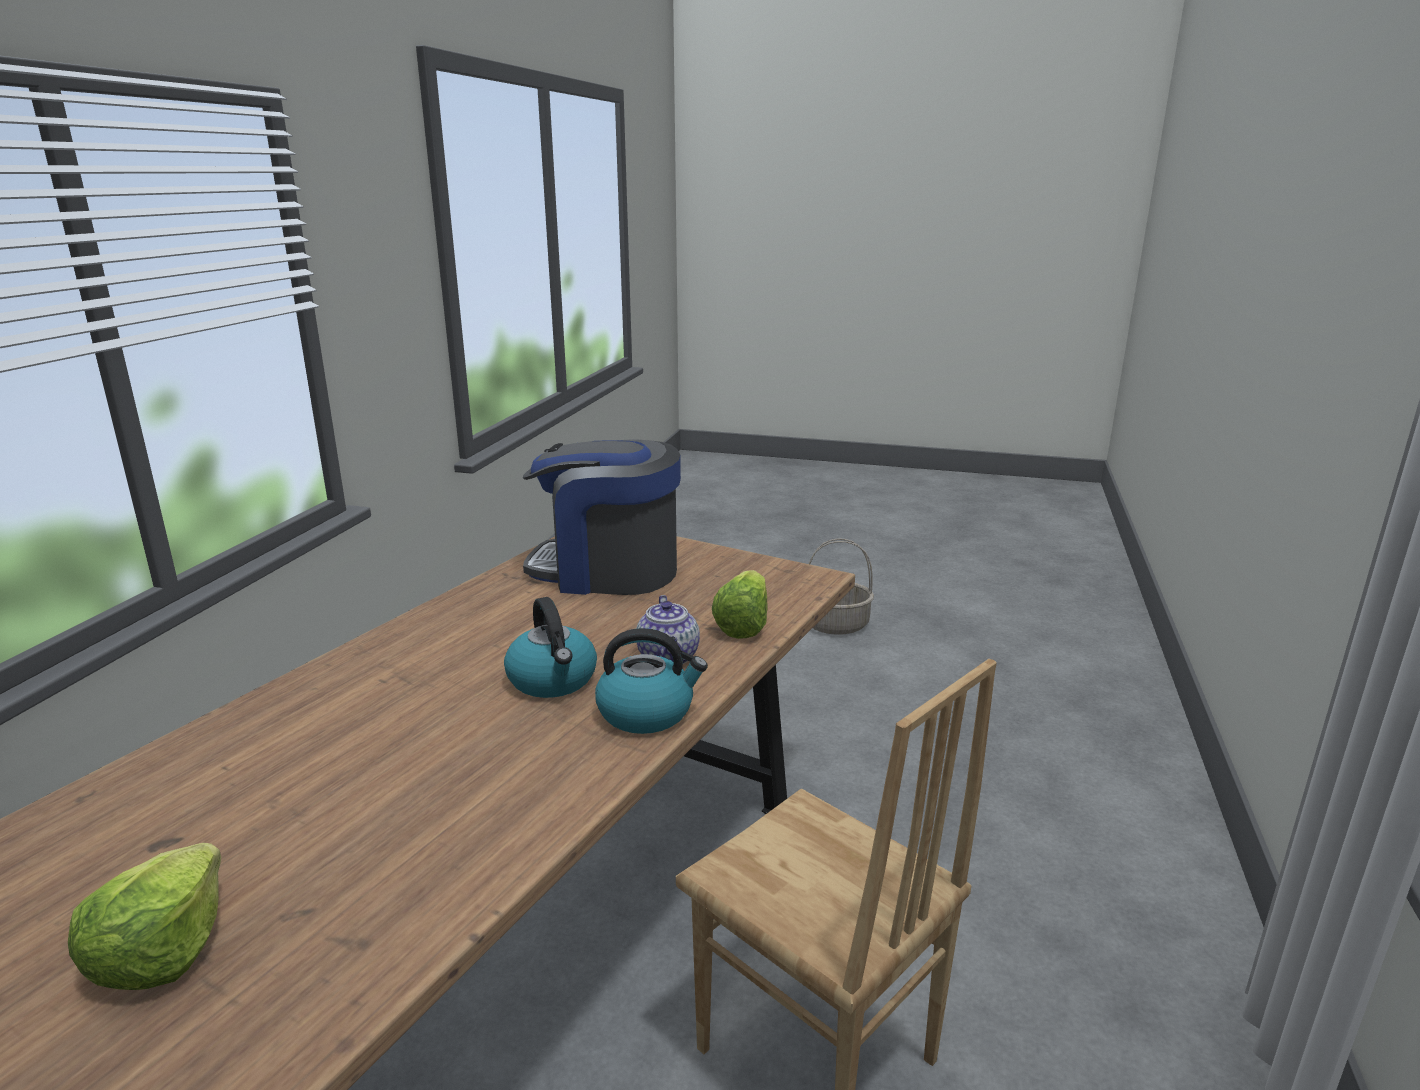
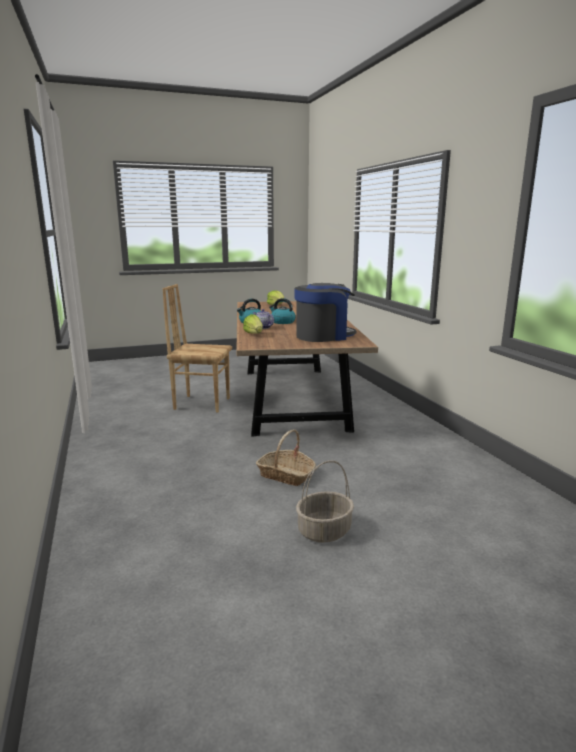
camera: 145 degrees right, 5 degrees down
(808, 699) = (286, 475): none -> basket

